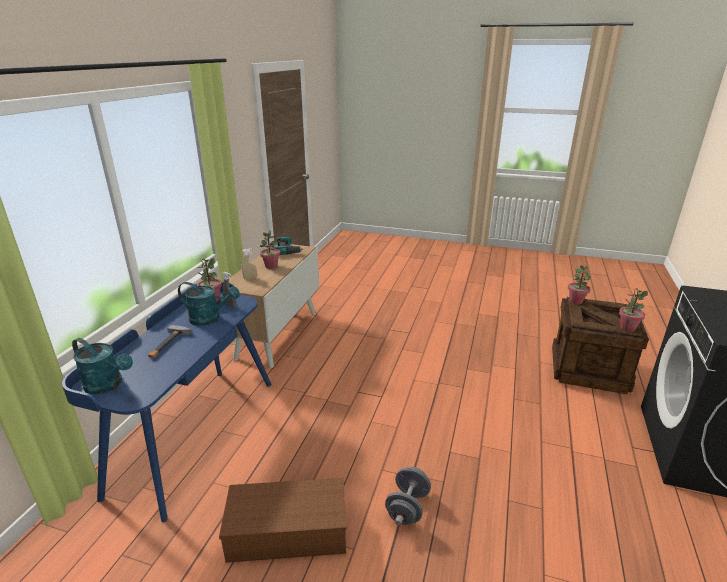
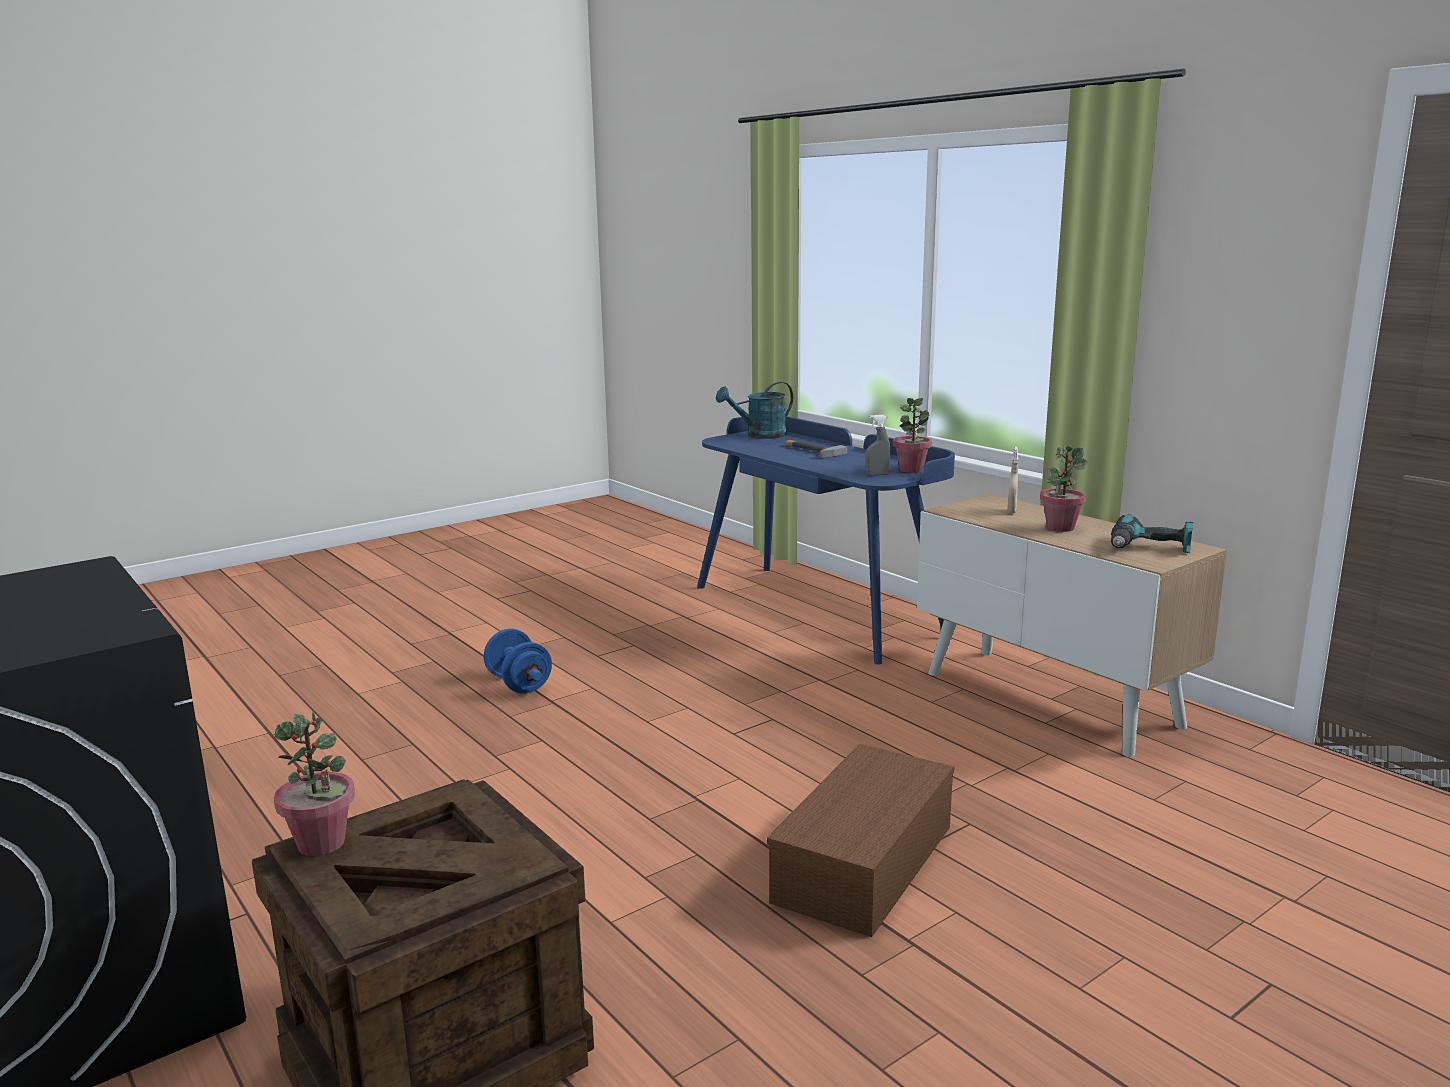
camera: 125 degrees right, 10 degrees down
(210, 319) = (850, 465): turquoise watering can -> none
(289, 530) = (598, 627): brown storage box -> brown storage box (865, 865)
(407, 507) = (519, 684): grey dumbbell -> blue dumbbell
(576, 301) = (526, 855): potted plant -> none

